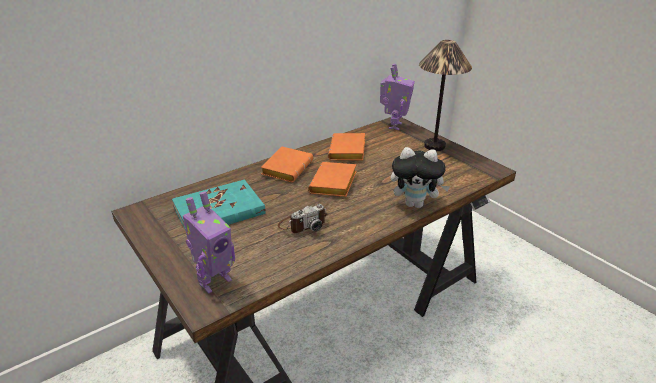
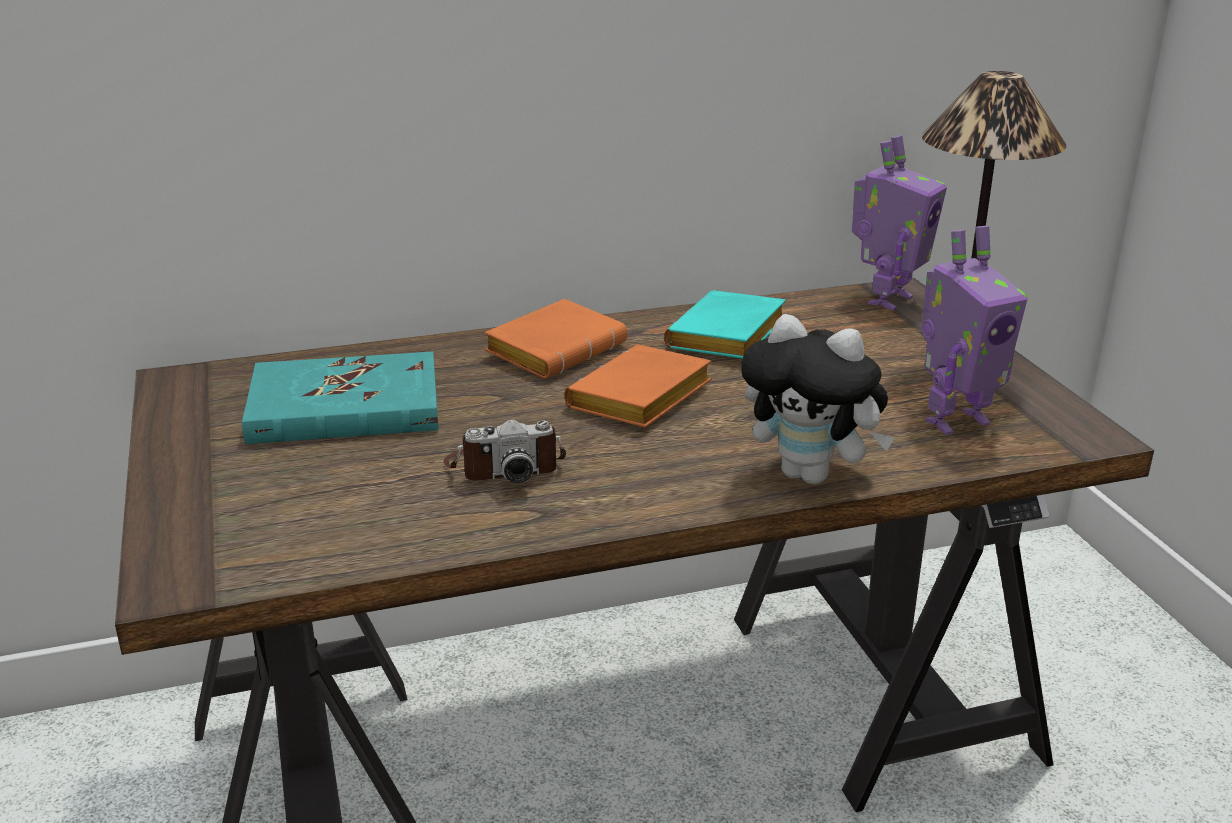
camera: 20 degrees right, 5 degrees down
(214, 281) = (230, 539): toy robot -> toy robot (954, 420)
(348, 152) = (728, 338): orange book -> turquoise book

